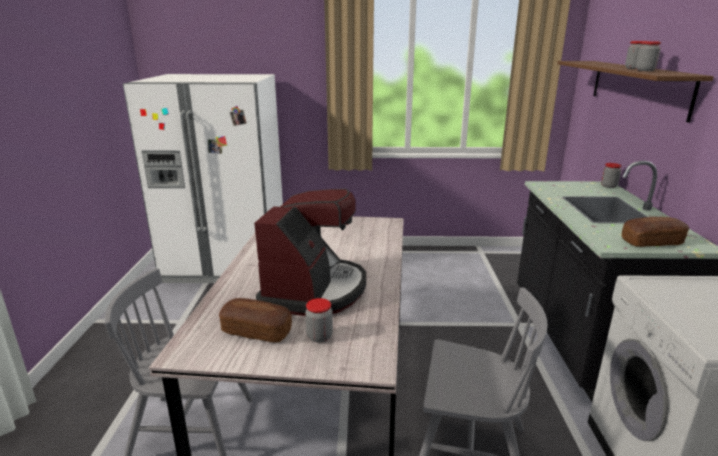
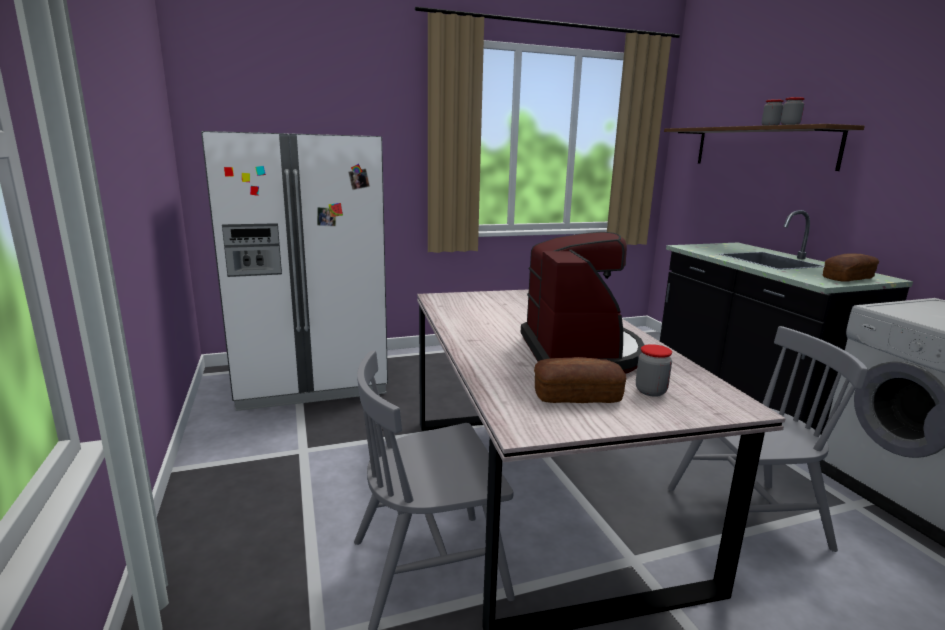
camera: 20 degrees left, 5 degrees down
(609, 186) = (742, 245): jar -> none

